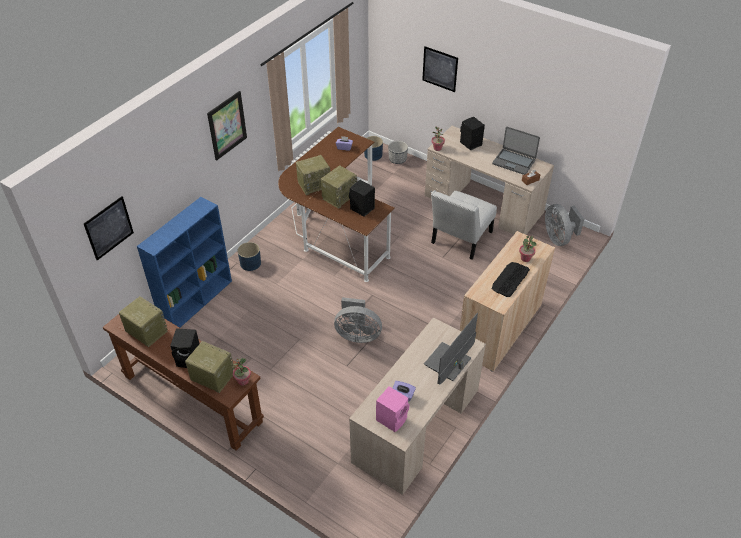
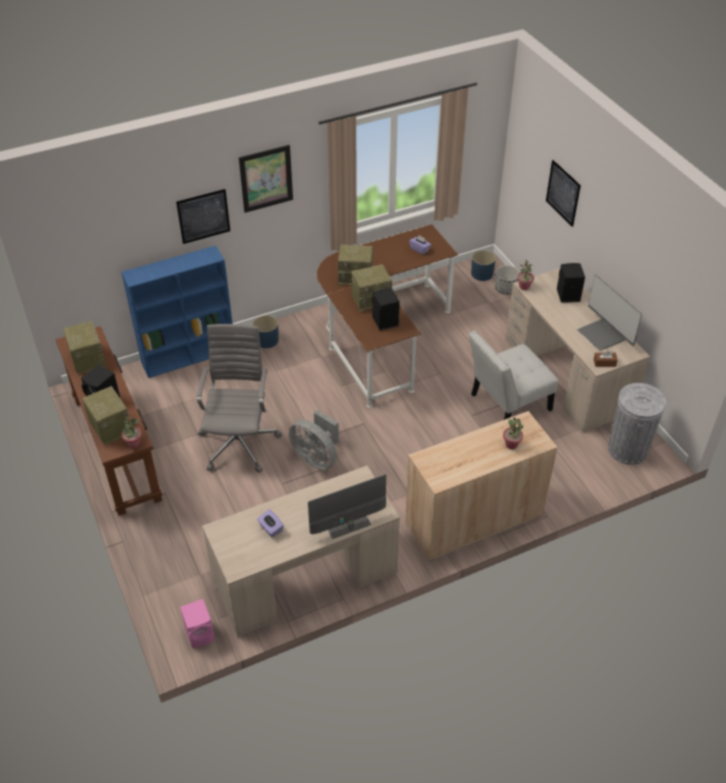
camera: 30 degrees right, 0 degrees up
(109, 228) = (90, 242): picture -> picture (203, 216)
(289, 349) = (239, 442): none -> grey office chair
(392, 418) = (242, 546): pink speaker -> pink speaker (201, 634)
(510, 279) = (474, 460): keyboard -> none
(514, 162) = (602, 334): laptop -> monitor
(558, 238) = (627, 449): grey fan -> grey trash can

